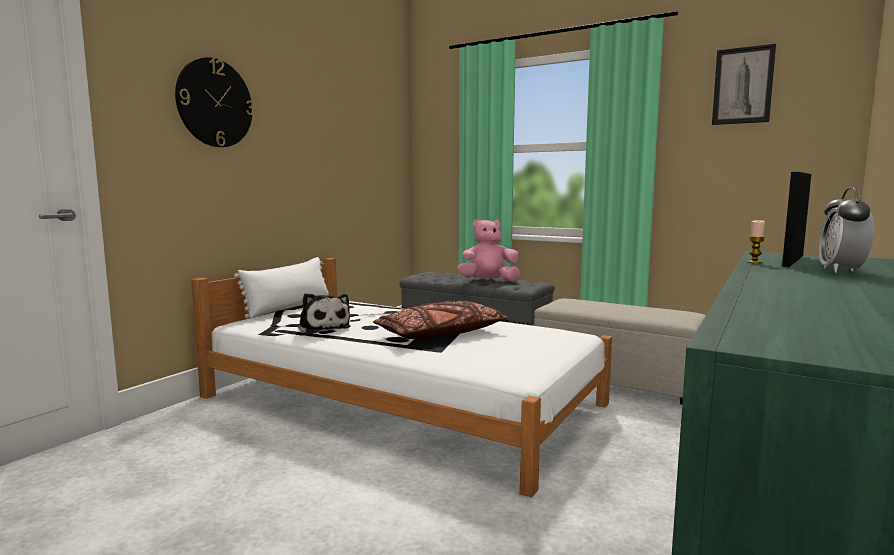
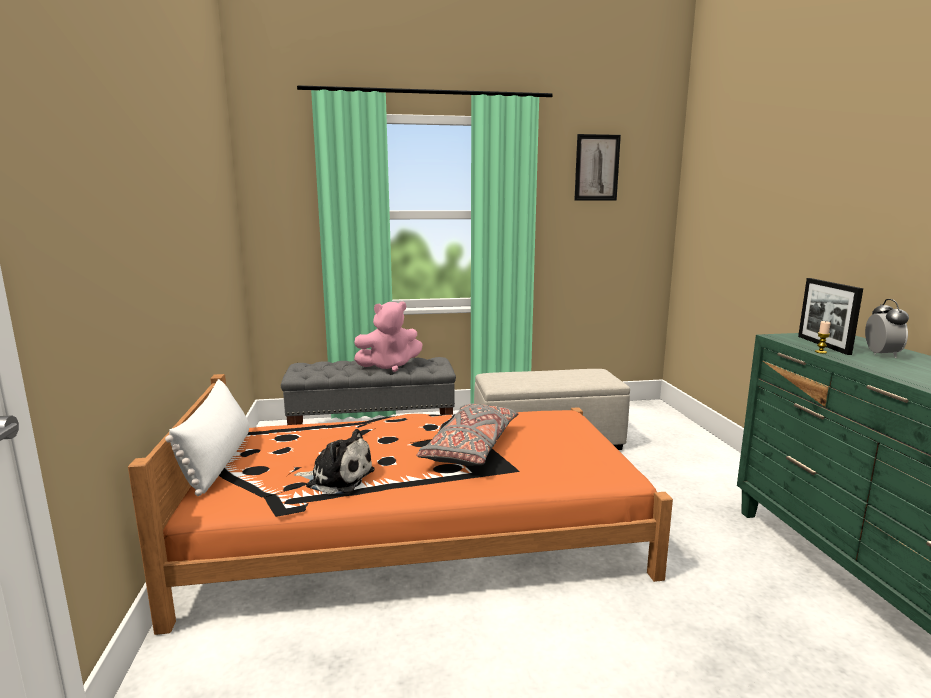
camera: 40 degrees left, 5 degrees up
(215, 103) = (108, 174): wall clock -> none
(401, 400) = (416, 530): white bed -> orange bed
(441, 334) = (471, 448): brown pillow -> grey pillow
(488, 281) = (389, 366): pink plush toy -> pink plush toy turned 150 degrees counterclockwise
(841, 271) = (881, 354): alarm clock -> alarm clock turned 150 degrees counterclockwise

